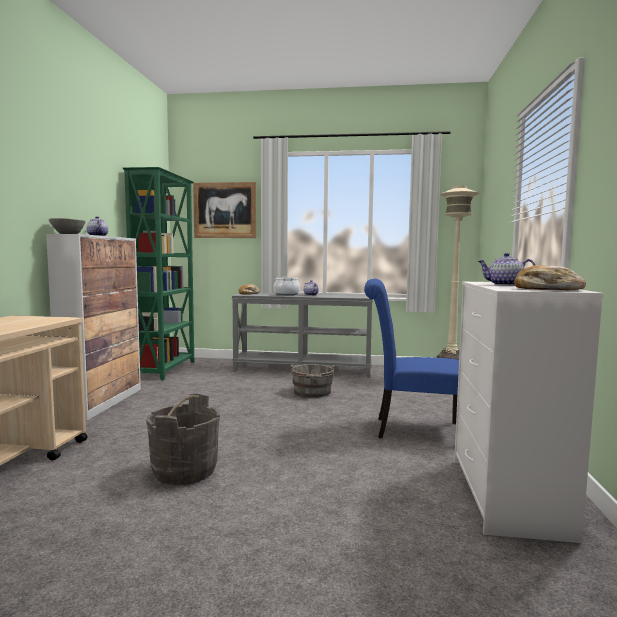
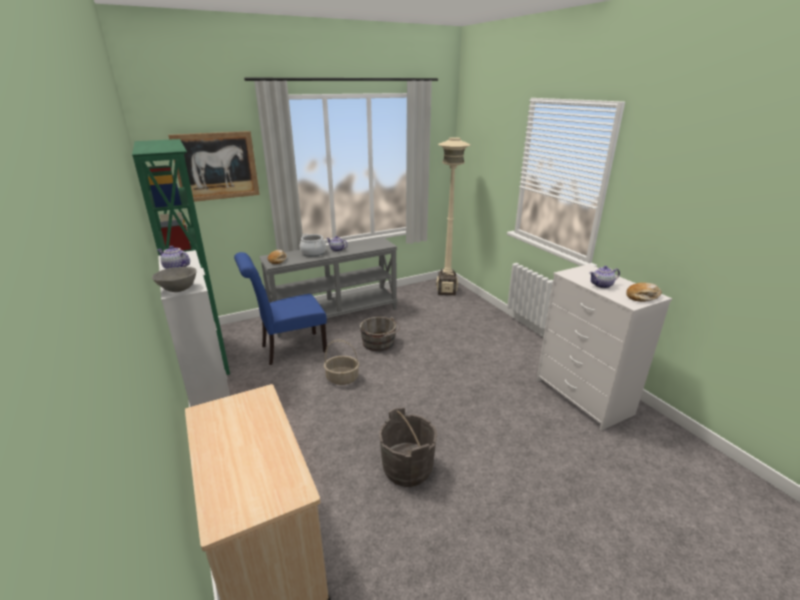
camera: 35 degrees left, 20 degrees up
(239, 403) = (342, 378): none -> basket
(412, 429) = (486, 360): blue chair -> blue chair (289, 349)

